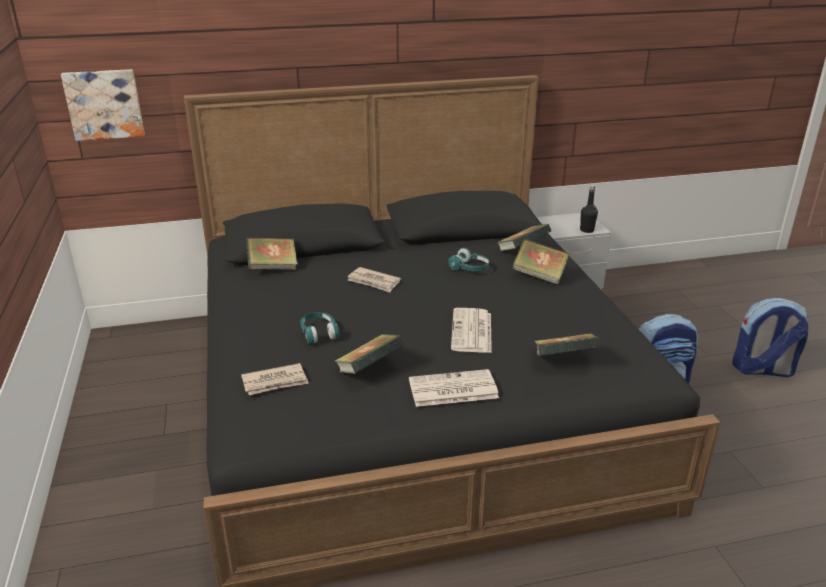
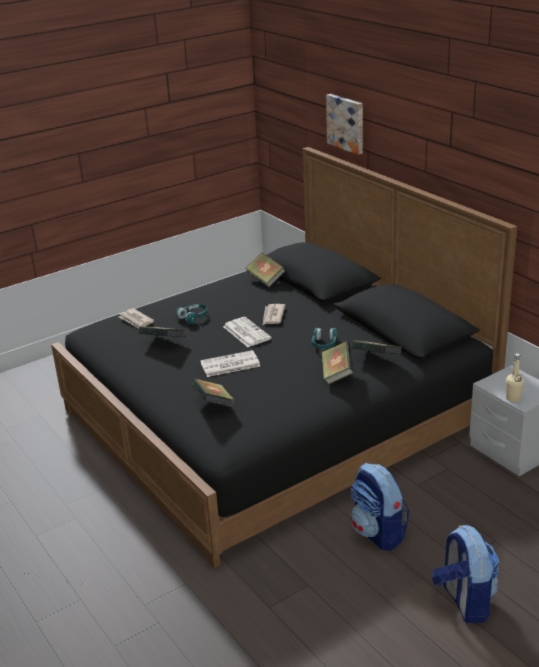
camera: 70 degrees right, 0 degrees up
(104, 104) = (279, 137): picture -> picture (346, 123)
(452, 389) = (157, 373): newspaper -> newspaper (246, 332)
(587, 230) = (513, 398): black bottle -> beige bottle

